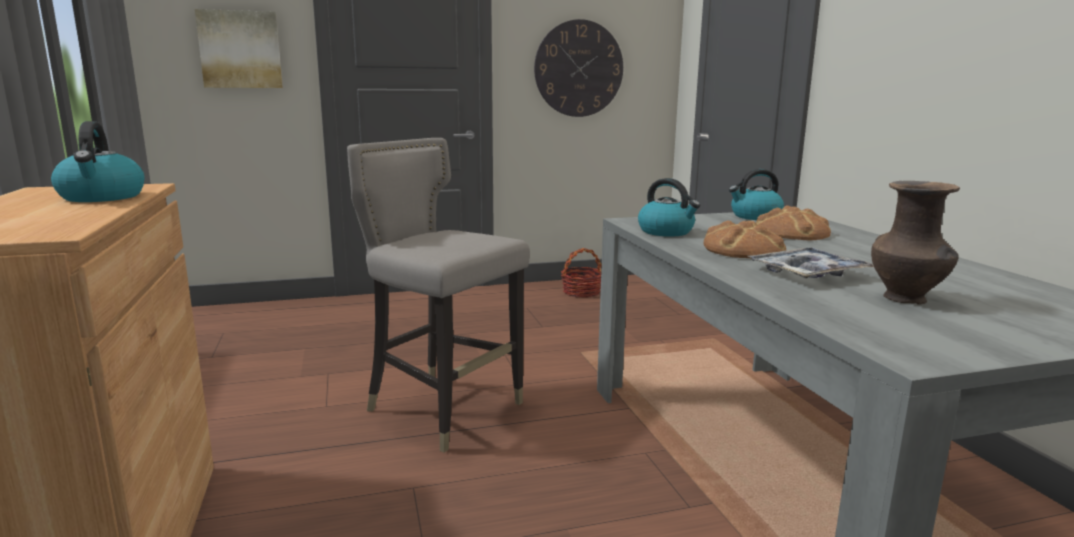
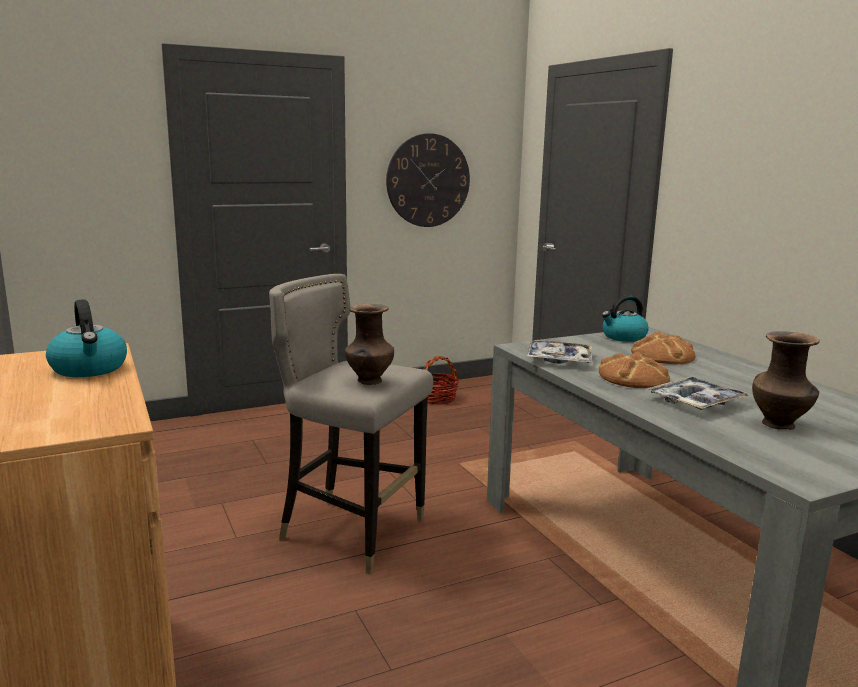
camera: 10 degrees left, 0 degrees up
(240, 49) = (91, 168): picture -> none
(451, 245) = (369, 381): none -> brown vase
(666, 232) = (559, 359): kettle -> tray

